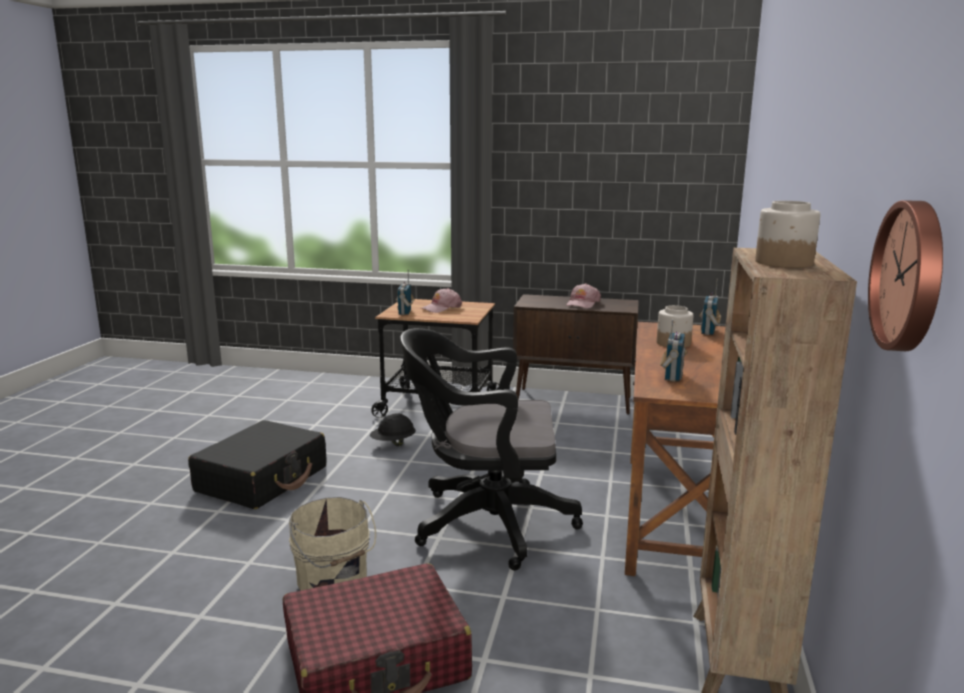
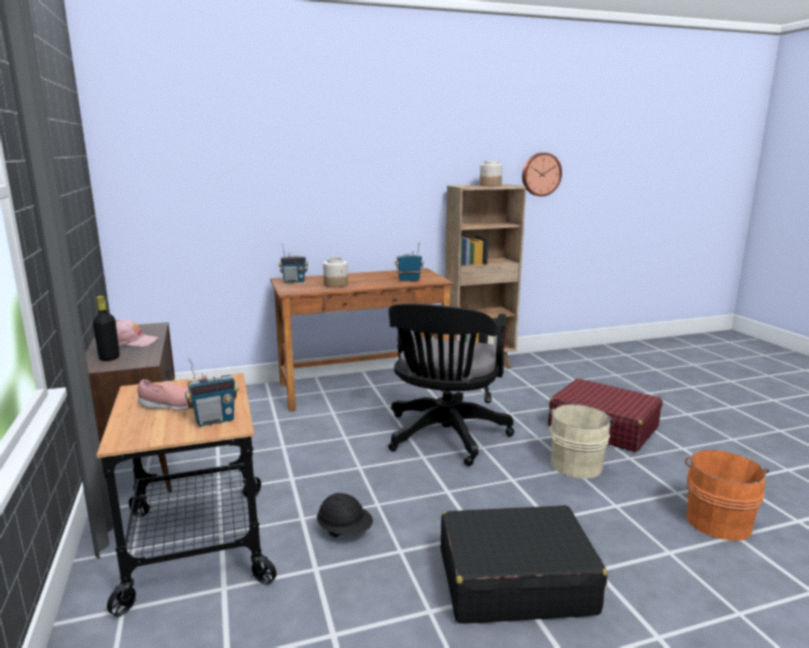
camera: 120 degrees left, 0 degrees up
(140, 609) = (718, 520): none -> orange bucket
(441, 308) = (171, 406): pink cap -> pink shoe
(485, 523) = (444, 437): black office chair -> black office chair turned 45 degrees clockwise
(547, 299) = (109, 358): none -> black bottle

